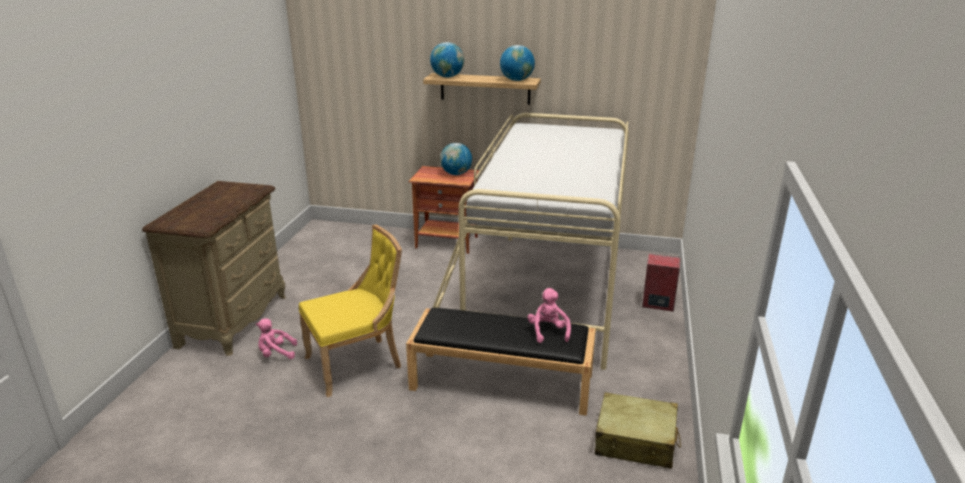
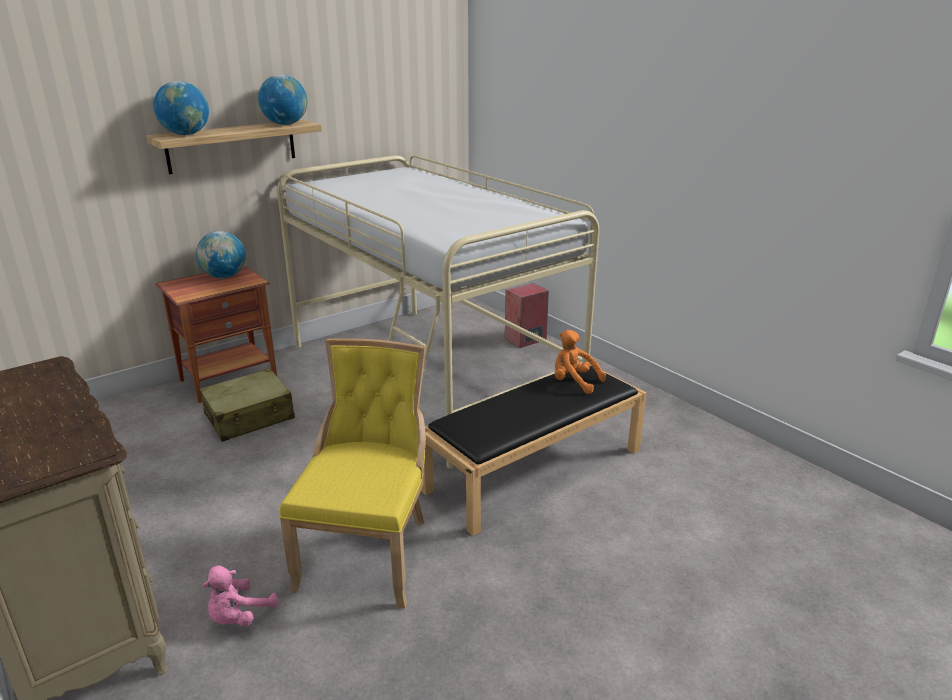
camera: 50 degrees left, 0 degrees up
(548, 332) = (574, 382): pink plush toy -> orange plush toy
(635, 441) = (699, 445): beige suitcase -> beige suitcase (250, 417)

